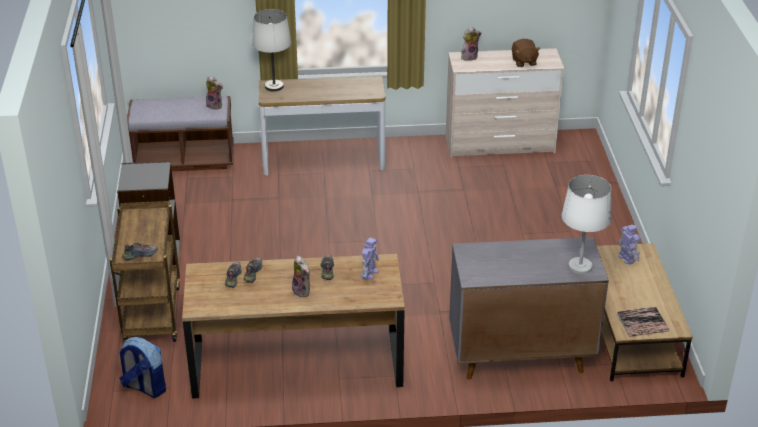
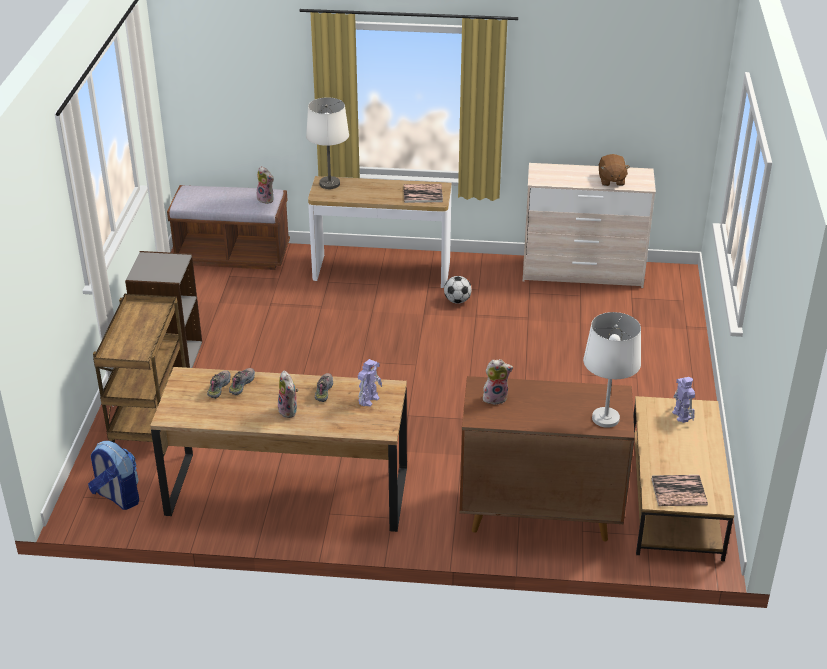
camera: 10 degrees right, 0 degrees up
(140, 254) = (129, 351): shoe -> none
(360, 88) = (423, 194): none -> book
(398, 180) = (457, 301): none -> football
(469, 57) = (551, 170): plush toy -> plush toy (495, 397)
(519, 356) = (538, 513): grey cabinet -> brown cabinet

